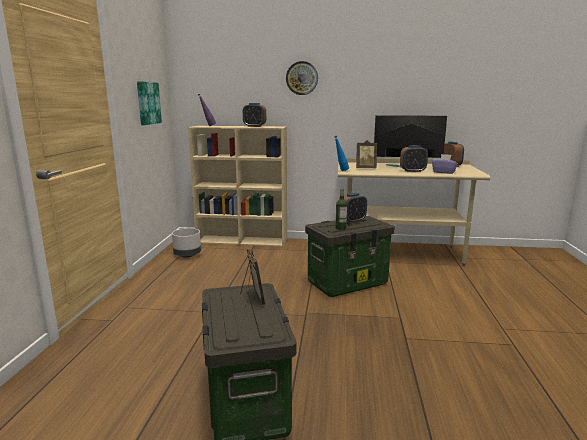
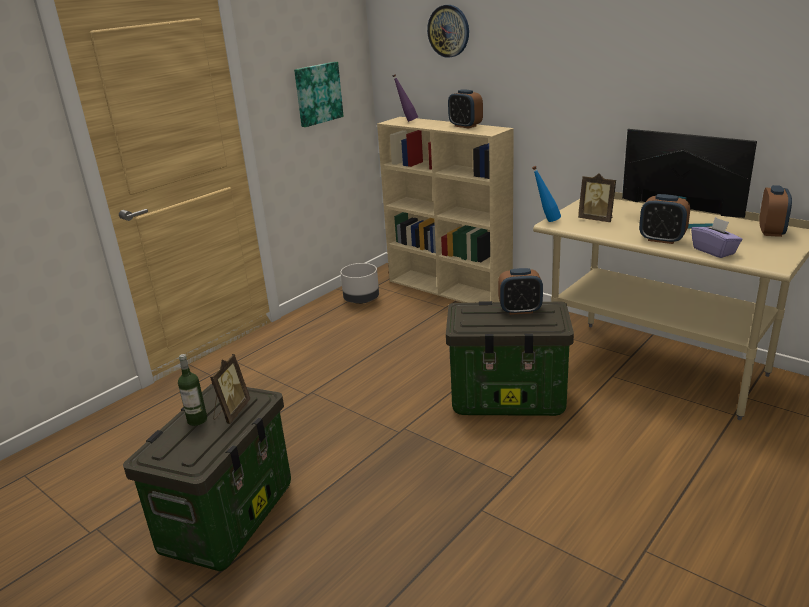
camera: 35 degrees right, 10 degrees up
(302, 78) = (537, 51): wall clock -> wall clock (449, 31)
(340, 228) = (482, 321): bottle -> bottle (197, 420)

